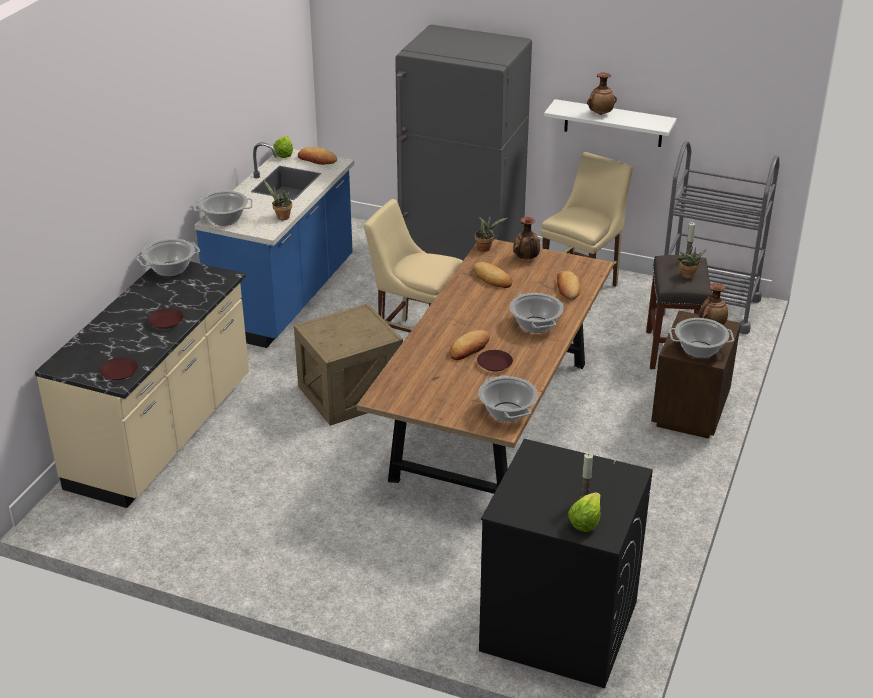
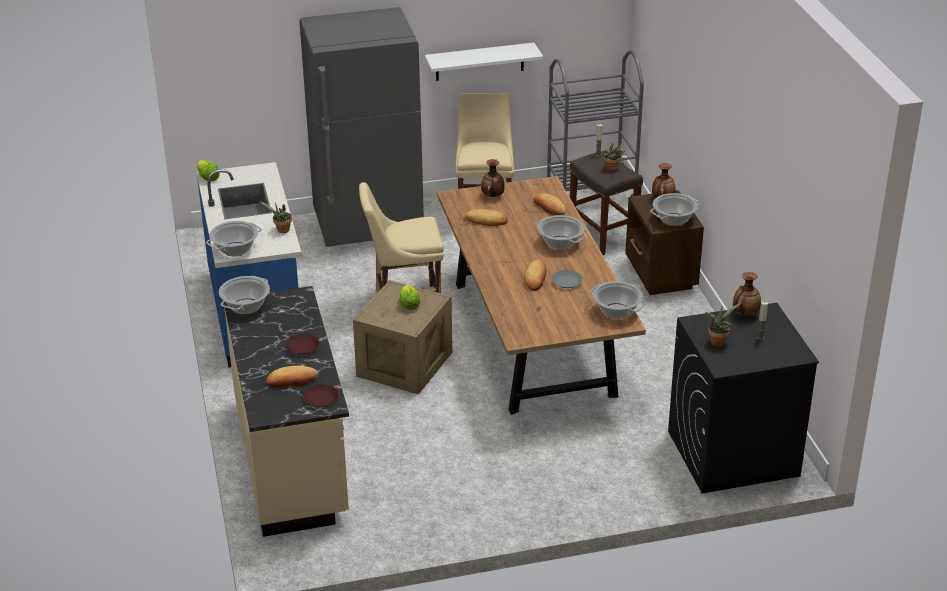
camera: 35 degrees left, 0 degrees up
(317, 159) = (244, 172): bread -> bread (291, 380)
(485, 248) = (453, 199): potted plant -> potted plant (718, 341)
(495, 363) = (566, 281): brown plate -> grey plate
(585, 521) = (777, 351): lettuce -> lettuce (409, 304)
(600, 114) = (475, 56): vase -> vase (745, 314)

